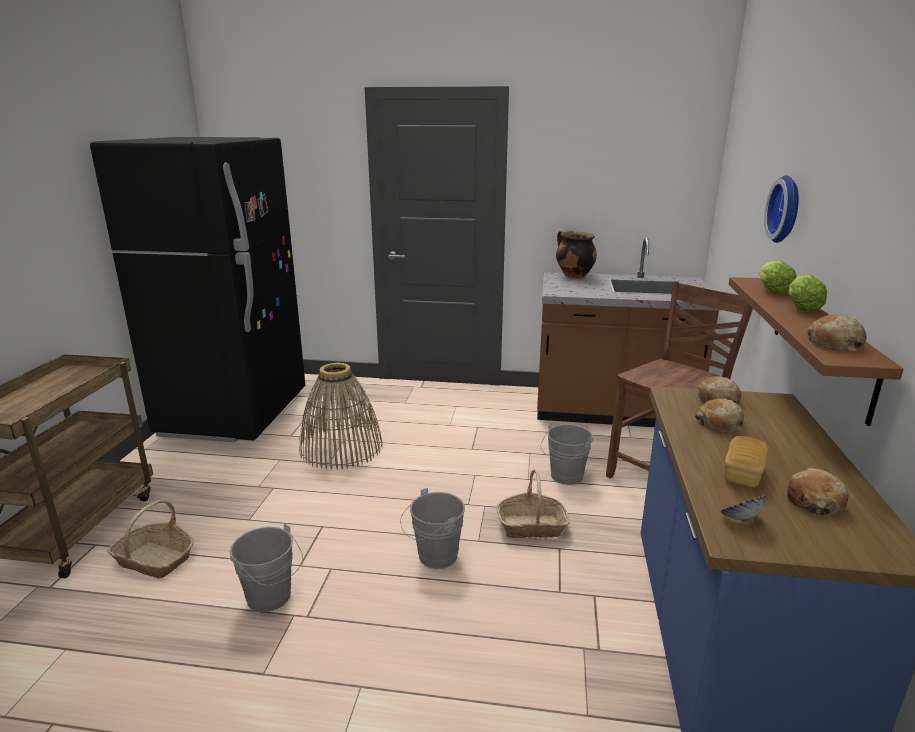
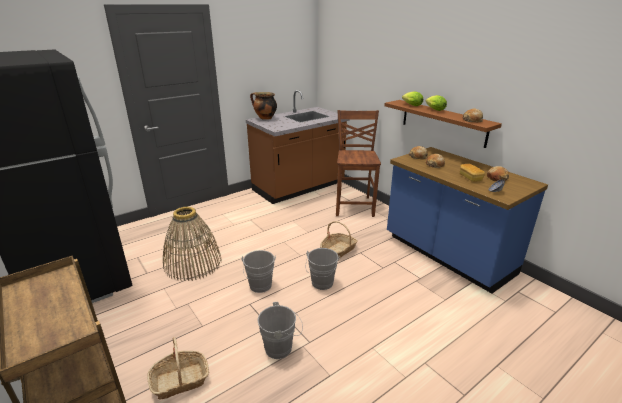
camera: 45 degrees left, 5 degrees up
(564, 477) = (321, 224): grey bucket -> grey bucket (260, 287)
(787, 209) = (397, 68): wall clock -> none

